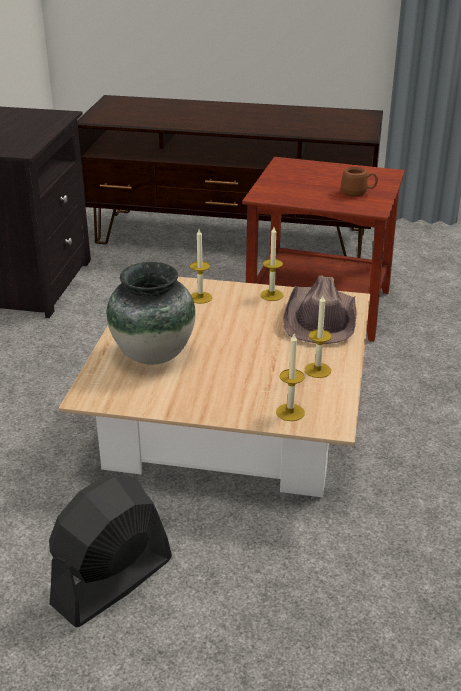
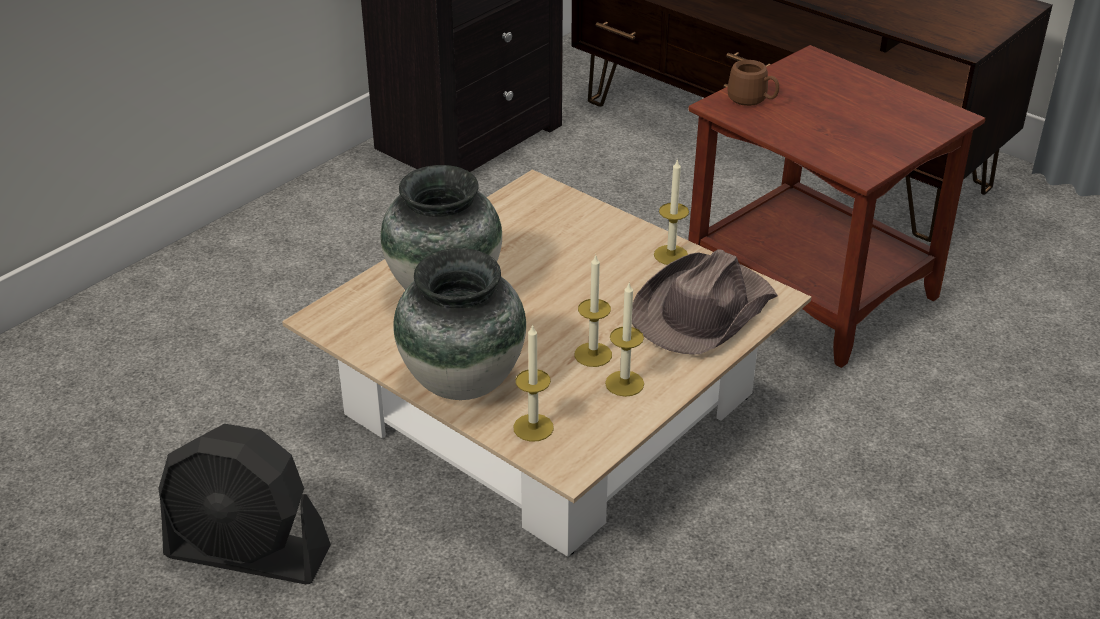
camera: 30 degrees right, 5 degrees up
(112, 582) = (248, 553): black fan -> black fan turned 150 degrees counterclockwise
(200, 297) = (575, 229): candle -> candle (593, 354)
(220, 402) = (464, 381): none -> vase
(358, 193) = (866, 138): brown mug -> brown mug (752, 100)

